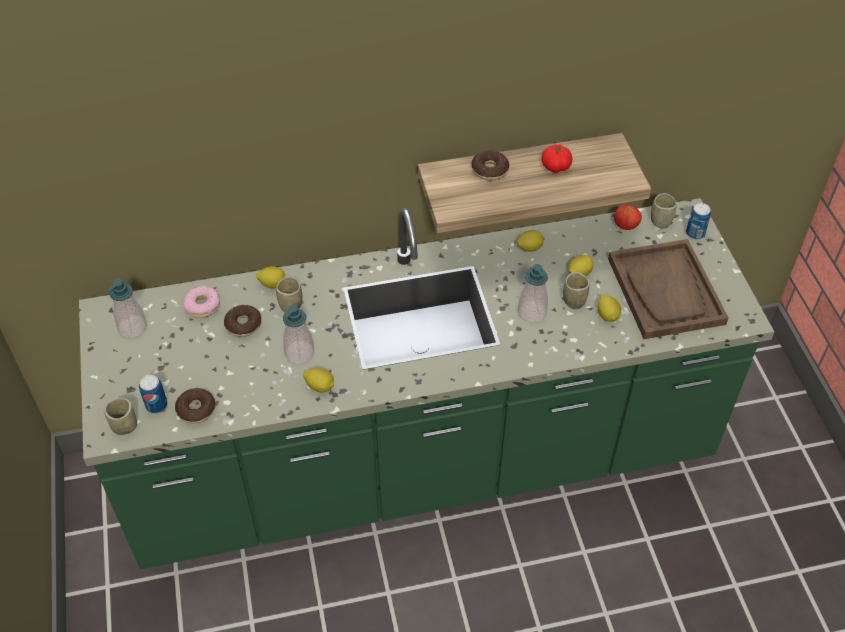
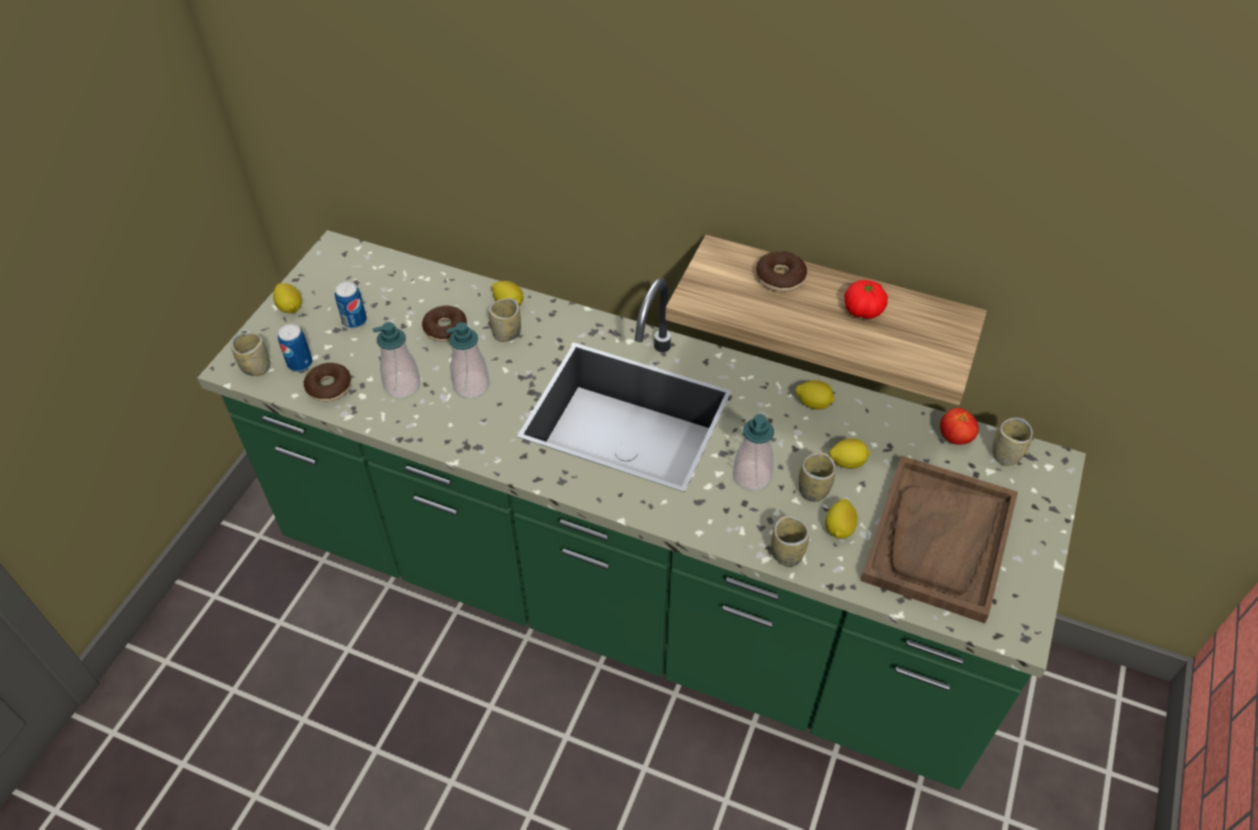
camera: 35 degrees right, 0 degrees up
(132, 327) = (347, 279): soap dispenser -> soap dispenser (402, 385)
(202, 306) = (425, 291): donut -> none
(320, 386) = (460, 430): lemon -> lemon (290, 307)
(591, 347) = (786, 554): none -> cup
(695, 233) = (1040, 491): can -> can (354, 321)

